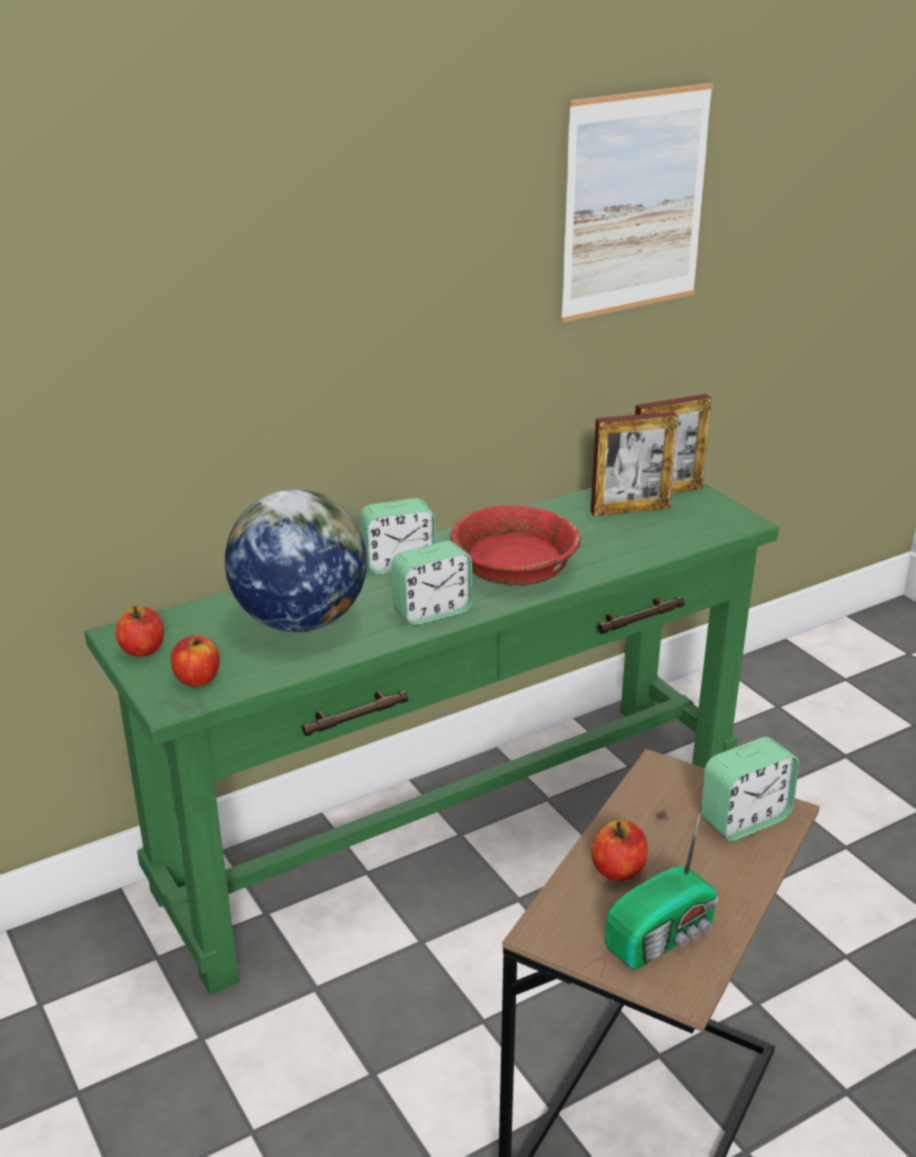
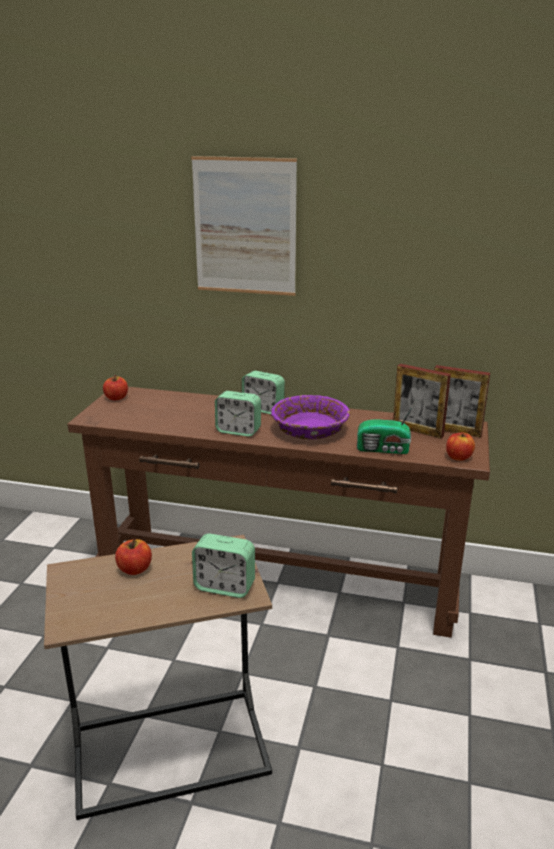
camera: 45 degrees right, 5 degrees down
(197, 679) = (112, 414): apple -> apple (458, 457)
(300, 621) = (184, 412): globe -> none
(455, 830) = (278, 579): green console table -> brown console table
(515, 566) = (310, 430): red bowl -> purple bowl
(634, 203) = (466, 235): picture -> picture (245, 227)
(664, 936) = (99, 604): radio -> radio (384, 449)

